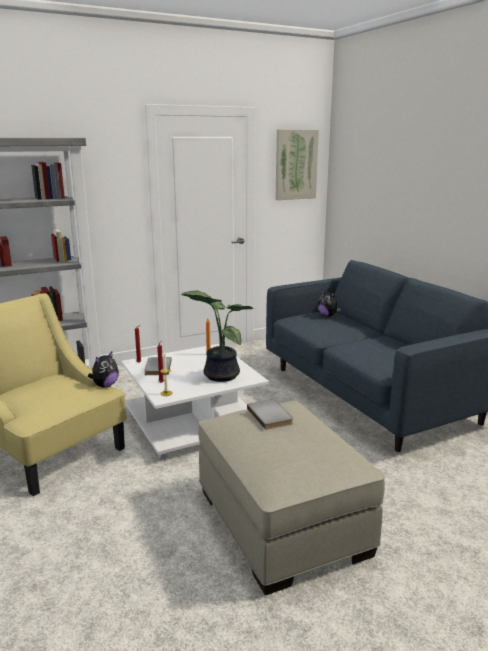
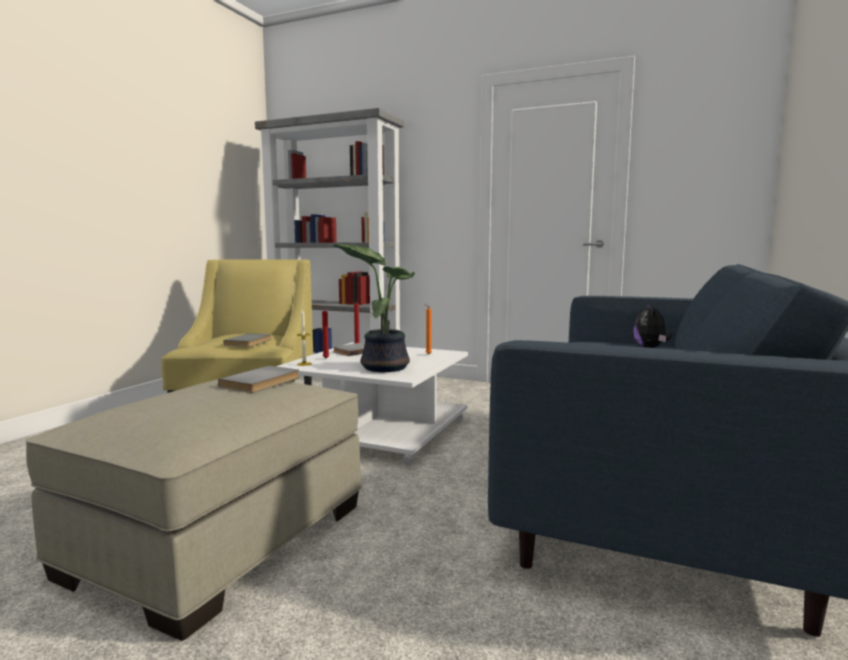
camera: 50 degrees right, 10 degrees down
(75, 391) = (250, 342): none -> grey book
(105, 385) = (283, 348): plush toy -> none
(295, 165) = (707, 133): picture -> none

